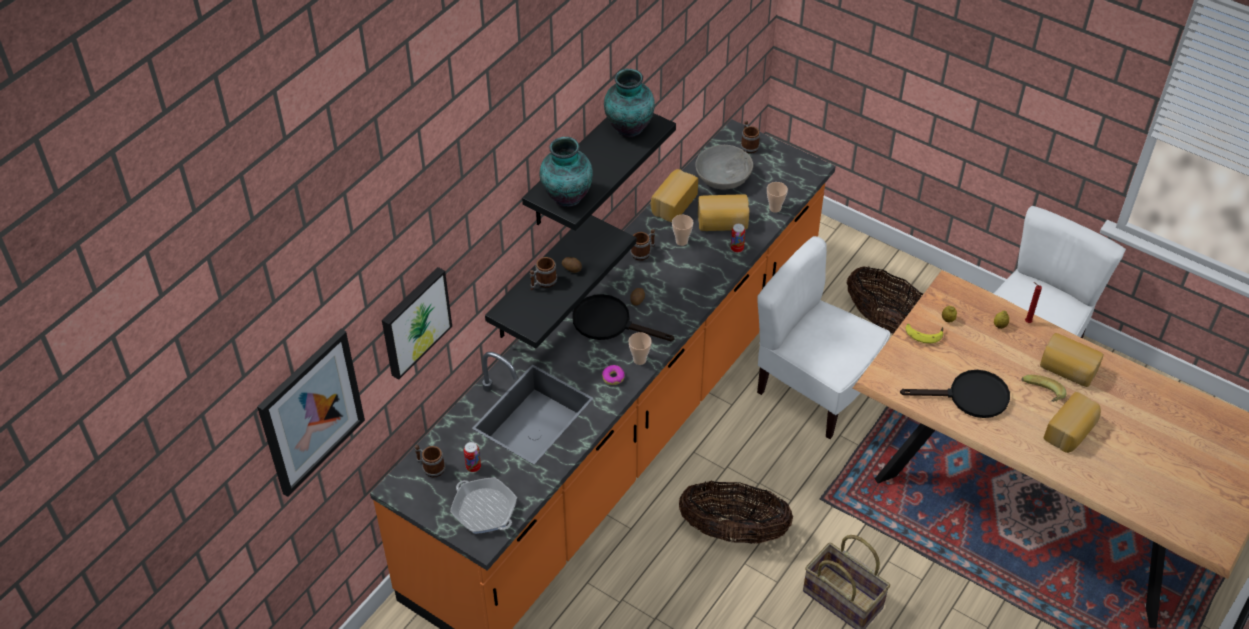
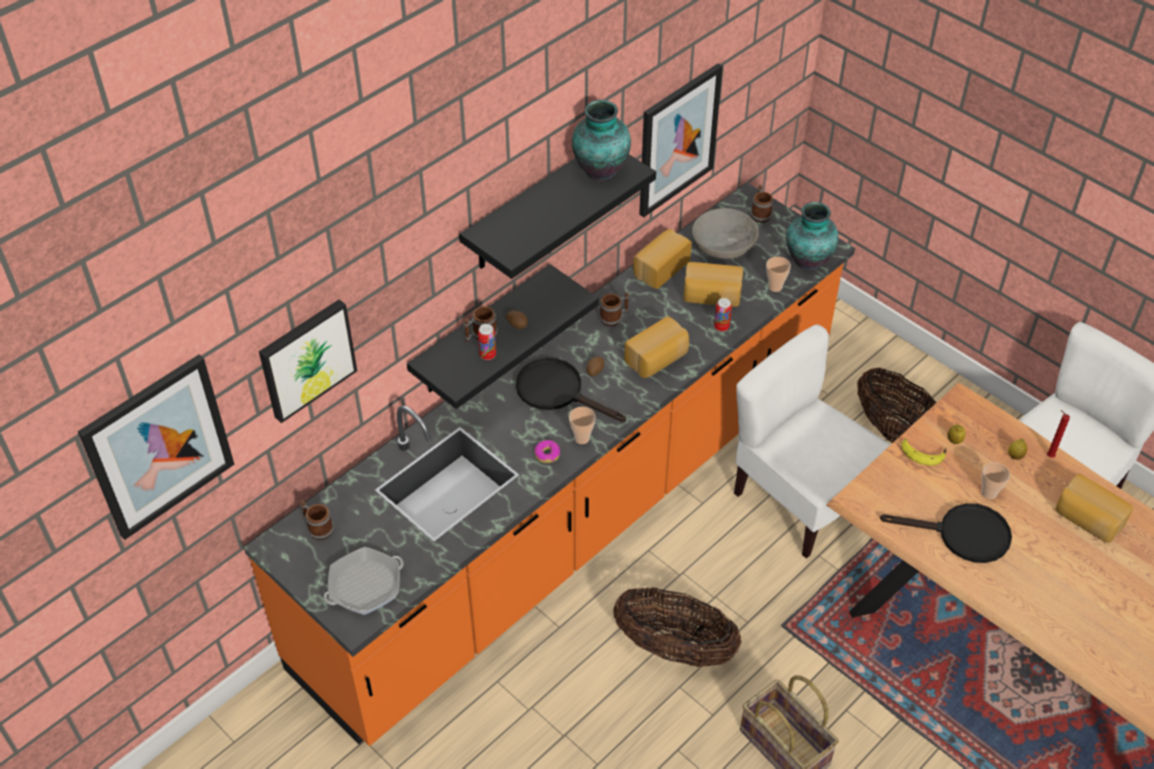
camera: 10 degrees right, 0 degrees up
(473, 467) = (365, 534): can -> can (487, 355)
(484, 510) = (365, 586): frying pan -> frying pan turned 90 degrees counterclockwise
(566, 197) = (508, 240): vase -> vase (807, 261)
(678, 91) = (677, 140): none -> picture
(681, 241) = (660, 310): cup -> cup (989, 493)
(1041, 397) = (1049, 547): banana -> none
(1070, 432) = (1078, 594): bread -> bread (657, 359)

